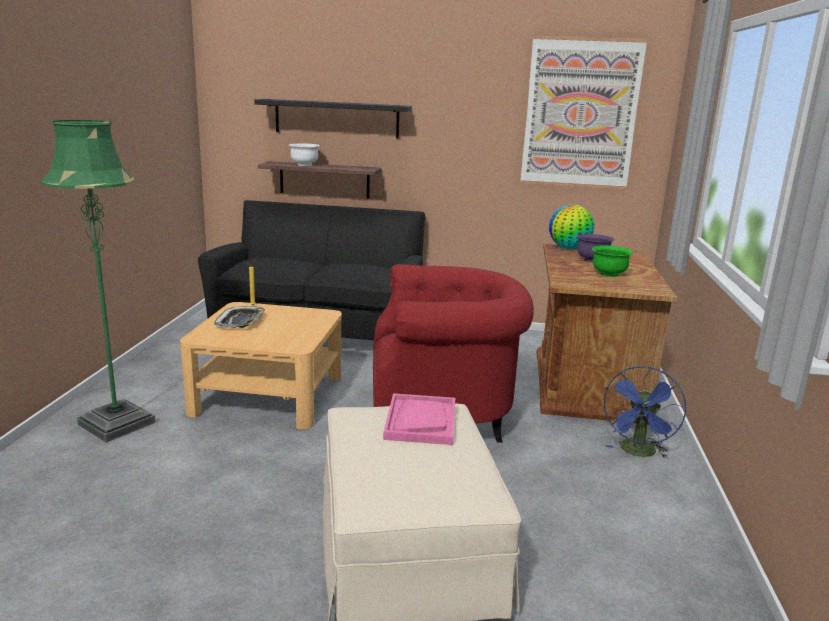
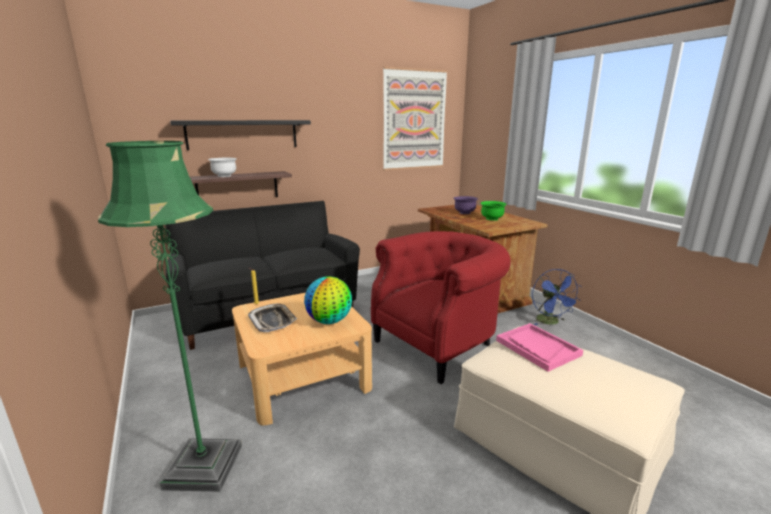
camera: 35 degrees left, 0 degrees up
(569, 248) = (437, 208): globe -> globe (329, 321)

